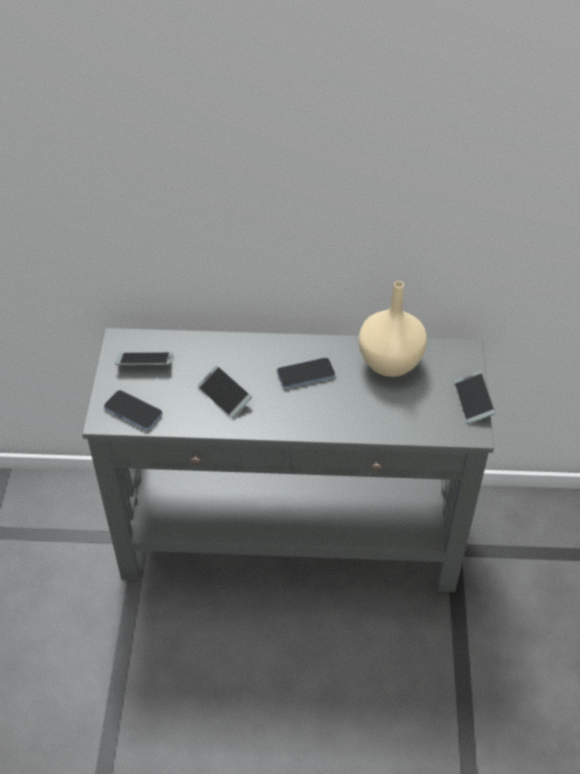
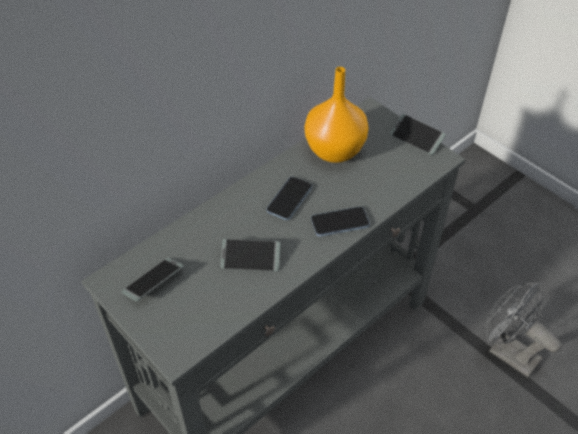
camera: 45 degrees left, 0 degrees up
(133, 411) = (193, 328): phone -> phone (340, 222)
(390, 361) = (333, 150): beige vase -> orange vase
(480, 695) = (507, 352): none -> grey fan

